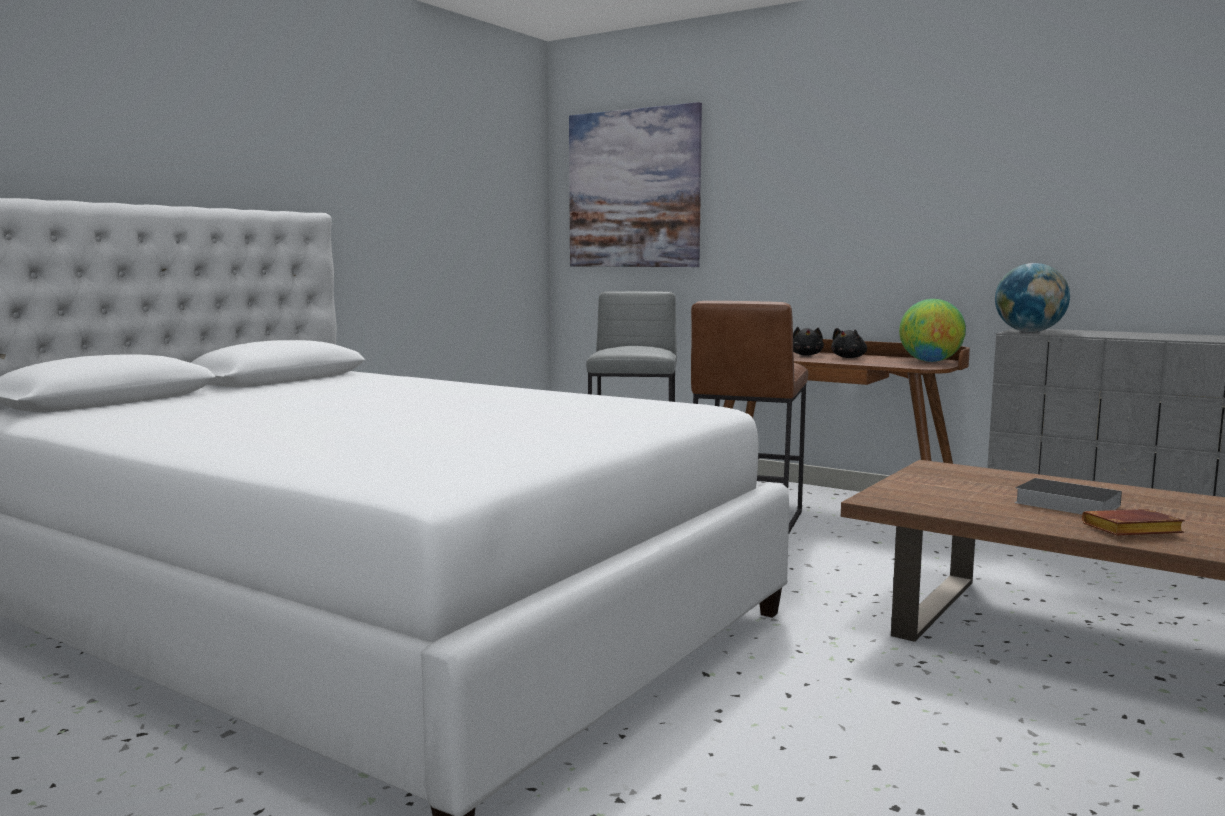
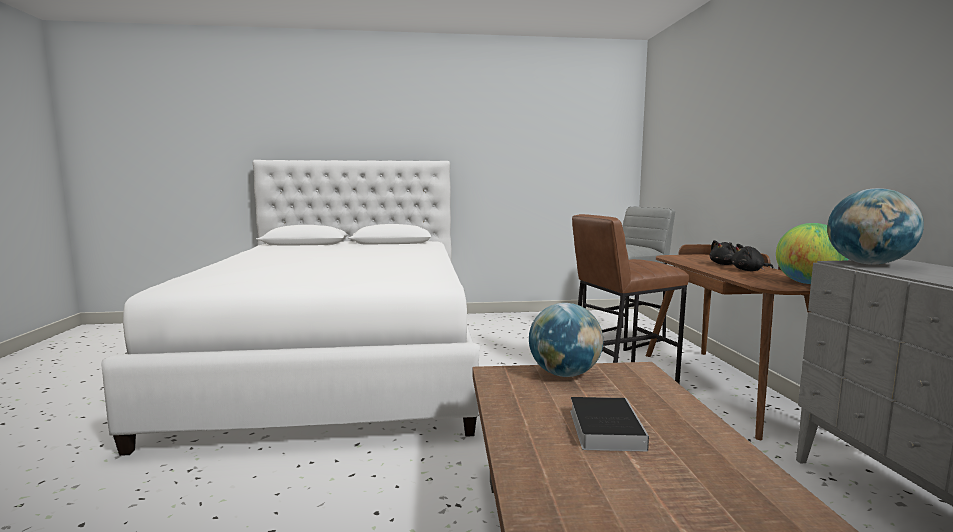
camera: 50 degrees right, 0 degrees up
(633, 189) = (674, 134): picture -> none
(917, 484) = (564, 374): none -> globe
(1130, 531) = (553, 468): brown book -> none

